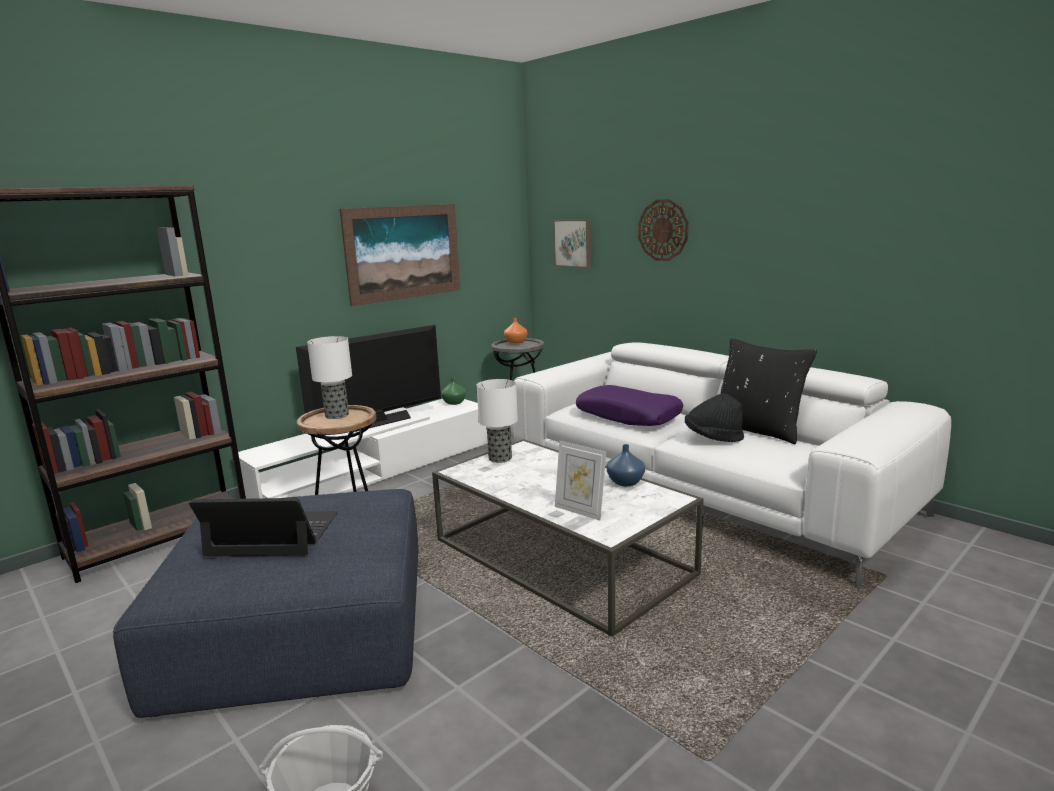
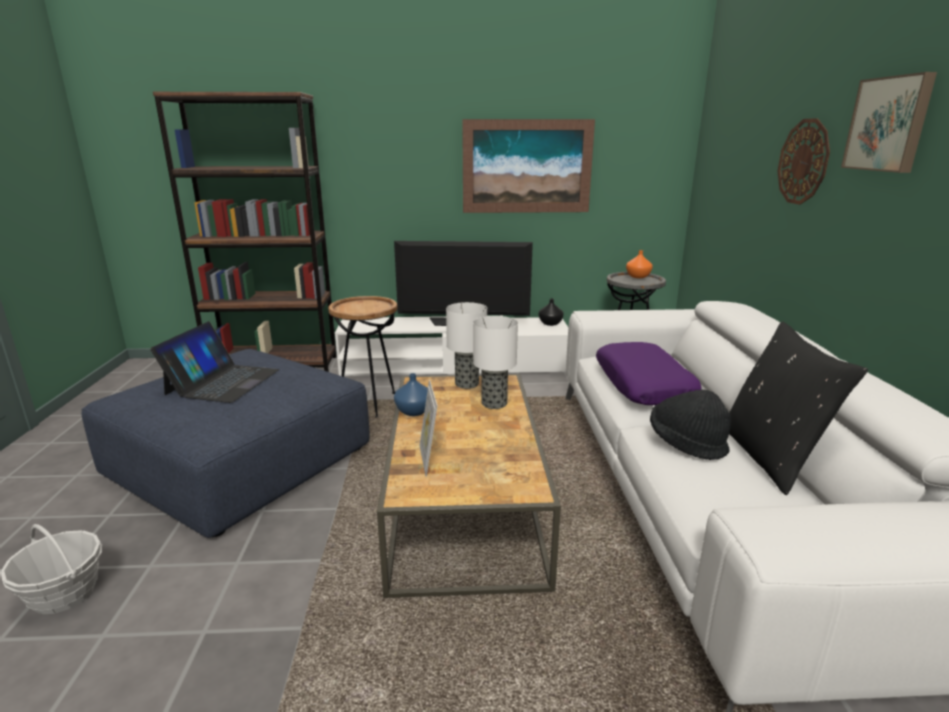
camera: 40 degrees right, 5 degrees up
(273, 534) = (222, 382): laptop -> laptop turned 60 degrees clockwise
(337, 415) = (368, 304): table lamp -> table lamp (494, 404)
(454, 403) = (550, 323): green vase -> black vase
(561, 557) = (465, 501): white coffee table -> brown coffee table
(573, 243) = (725, 172): picture -> picture (889, 124)
(625, 482) = (519, 451): blue vase -> blue vase (413, 411)

